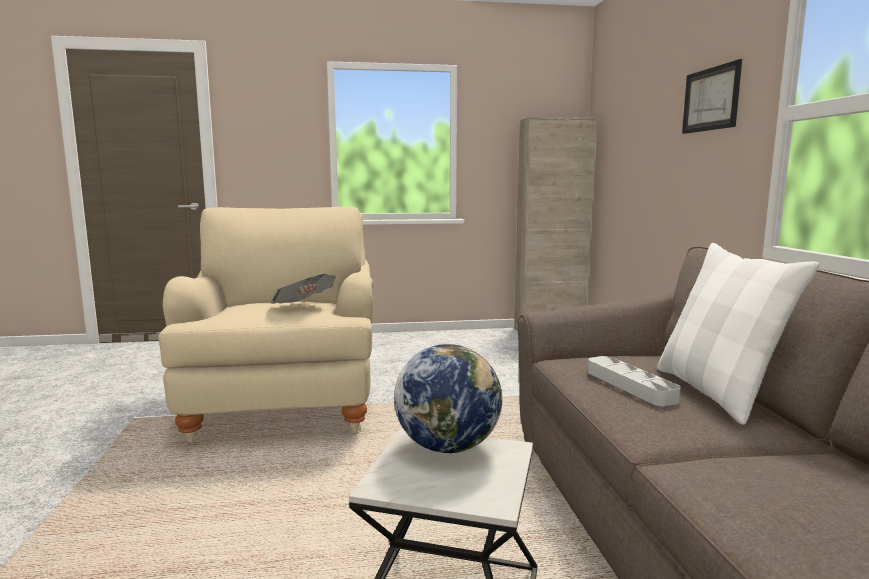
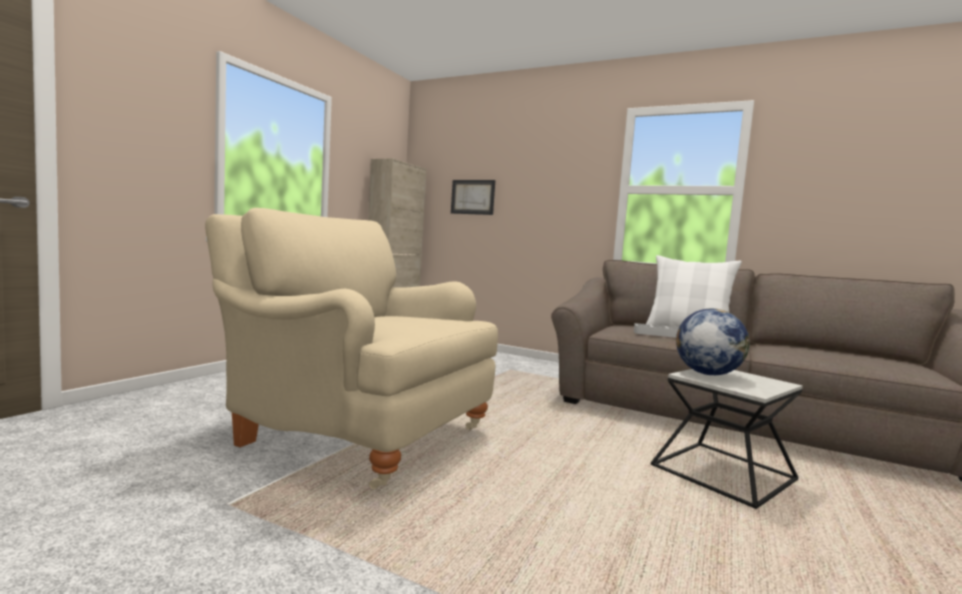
camera: 55 degrees left, 5 degrees down
(304, 307) = (421, 318): newspaper -> none
(711, 99) = (560, 173): picture -> picture (472, 197)

